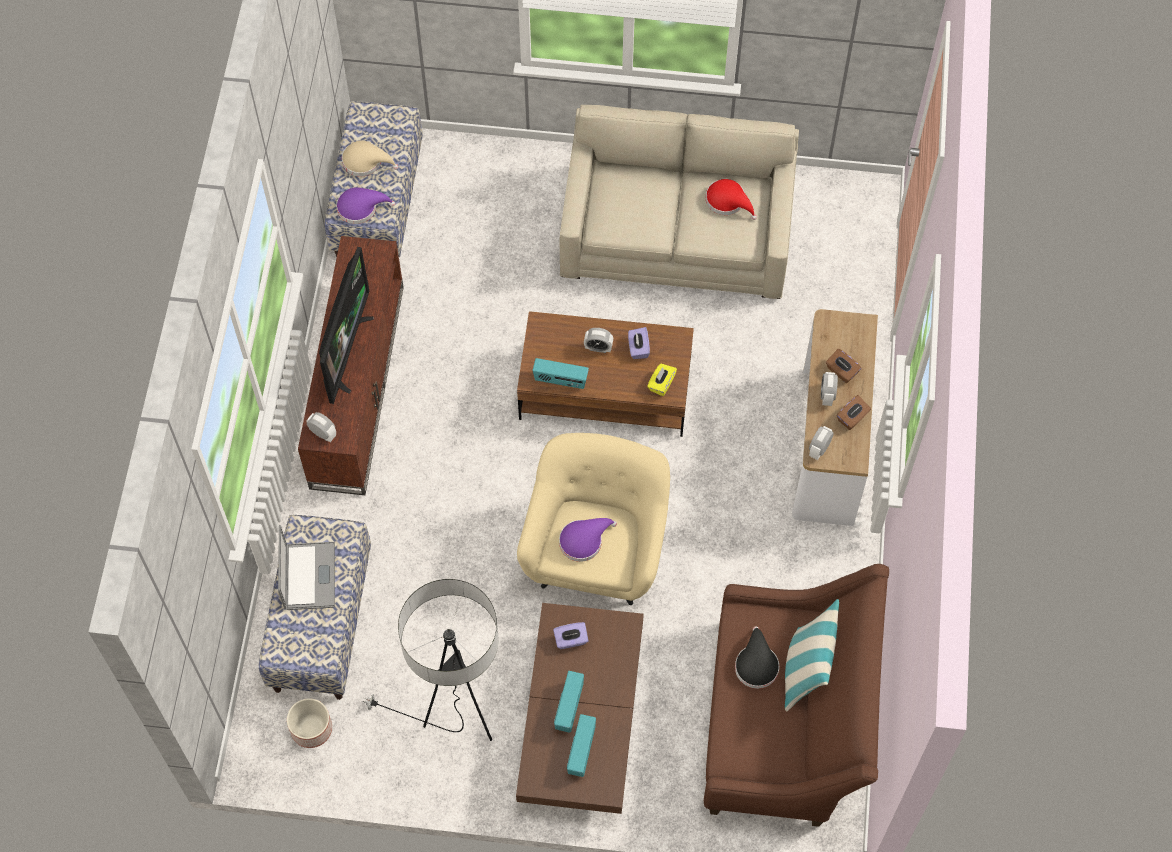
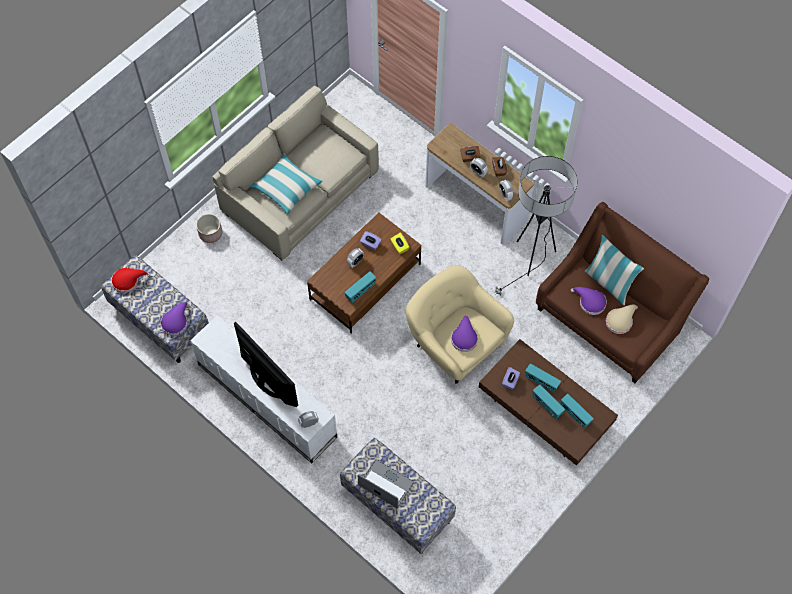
camera: 55 degrees left, 0 degrees up
(312, 728) = (456, 547): planter -> planter (210, 233)
(356, 384) = (265, 400): brown tv stand -> white tv stand
(365, 162) = (148, 301): beige hat -> beige hat (620, 320)
(457, 716) = (500, 469): floor lamp -> floor lamp (531, 259)
(598, 679) = (541, 382): none -> radio
(638, 202) = (286, 188): none -> pillow
(728, 201) = (320, 148): red hat -> red hat (128, 281)
(756, 664) = (590, 302): black hat -> purple hat

